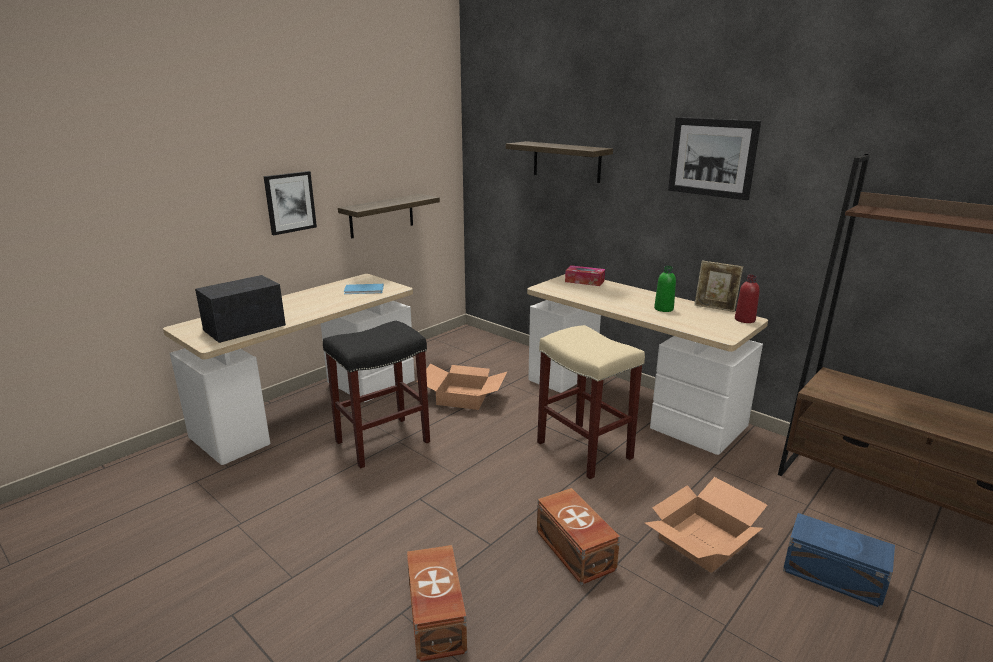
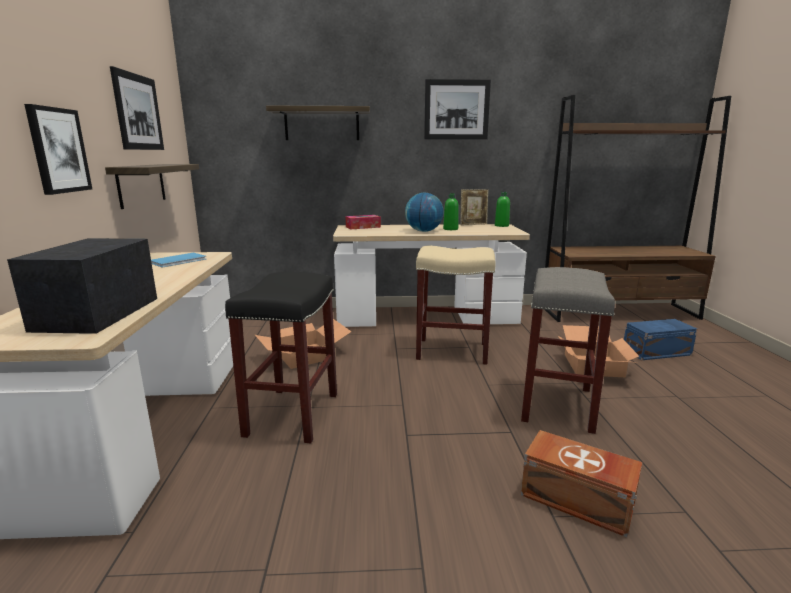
camera: 45 degrees left, 5 degrees down
(389, 155) = (138, 112): none -> picture
(574, 551) = (557, 405): brown storage box -> grey stool
(624, 304) = (423, 231): none -> globe
(744, 320) = (501, 225): red bottle -> green bottle

